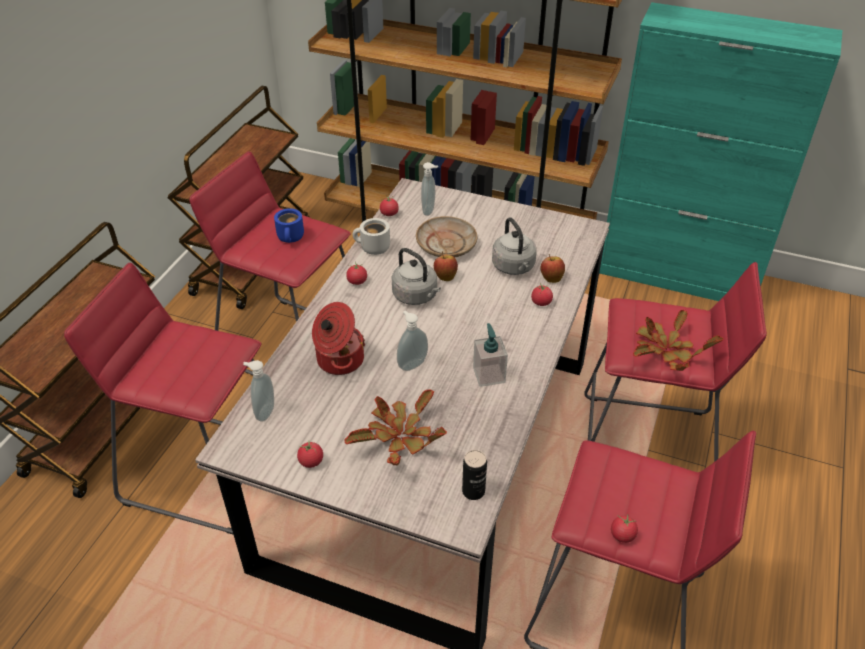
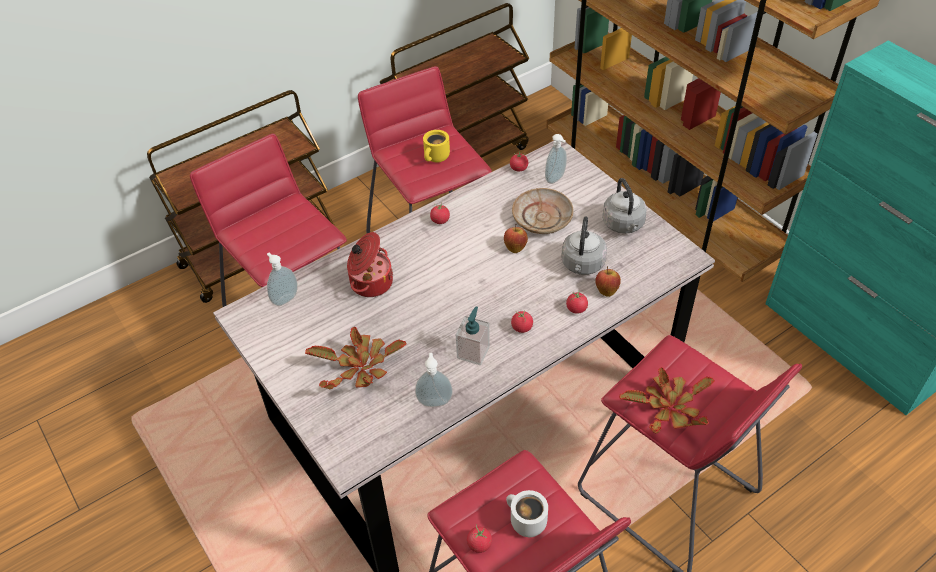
camera: 35 degrees right, 5 degrees up
(291, 238) = (436, 158): blue mug -> yellow mug
(311, 461) = (284, 354): tomato -> tomato (522, 327)
(372, 248) = (477, 195): white mug -> white mug (524, 522)
(411, 364) = (421, 312): soap dispenser -> soap dispenser (434, 401)
(416, 296) = (476, 255): grey kettle -> grey kettle (624, 225)
(473, 491) = (377, 441): can -> none

